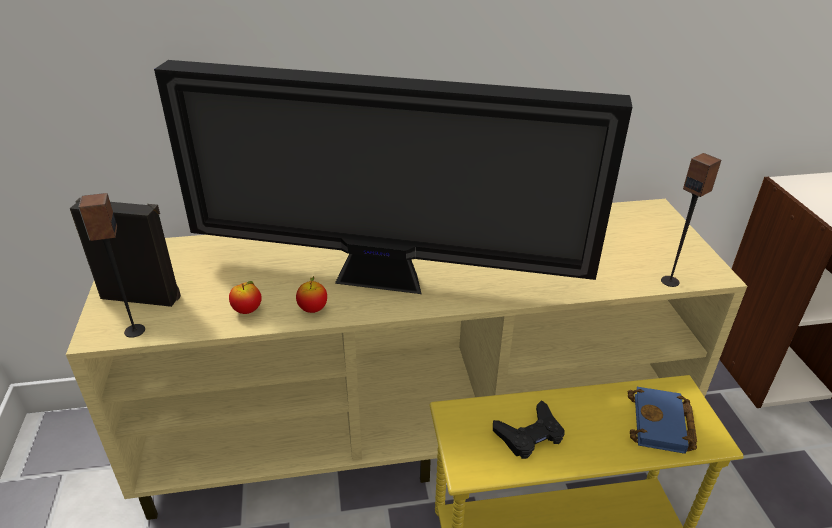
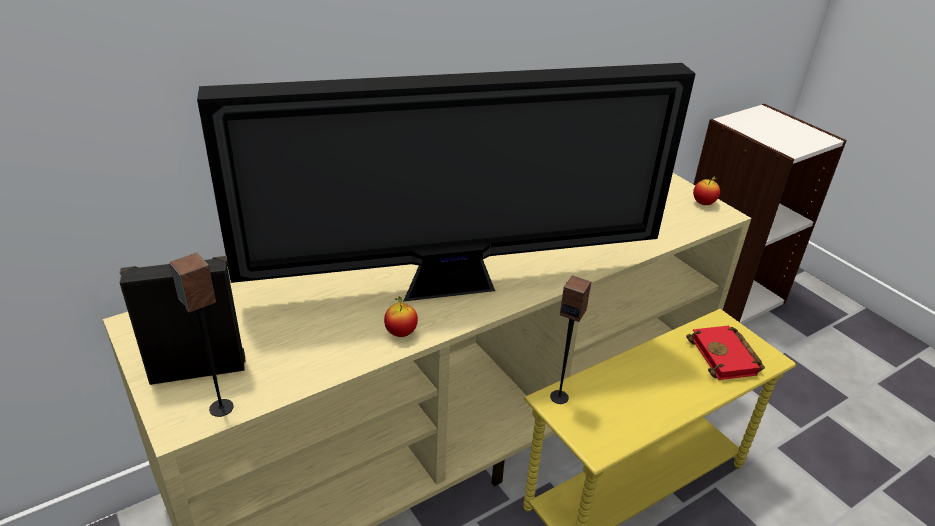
camera: 25 degrees left, 0 degrees up
(247, 310) = (333, 352): apple -> apple (703, 203)
(529, 435) = (629, 399): black game controller -> none
(662, 426) = (726, 358): blue book -> red book
(670, 281) = (693, 227): speaker -> speaker (559, 397)

